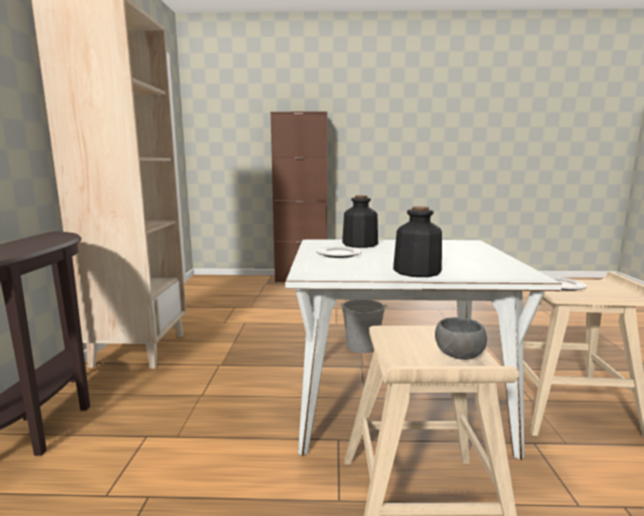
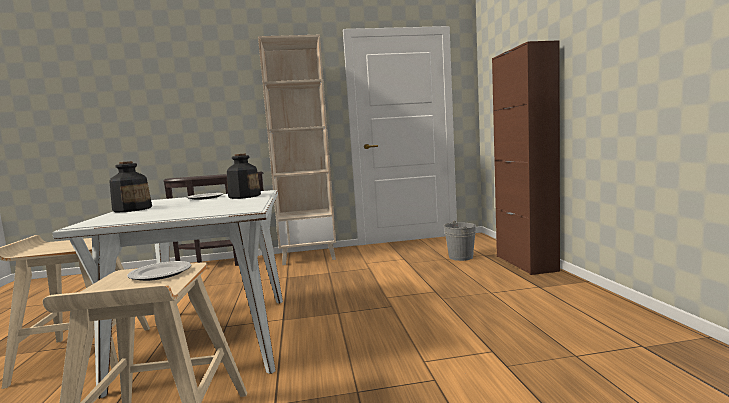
camera: 80 degrees right, 5 degrees down
(362, 346) = (329, 315): grey bucket -> grey bucket (460, 257)
(457, 355) = (48, 249): grey bowl -> none

